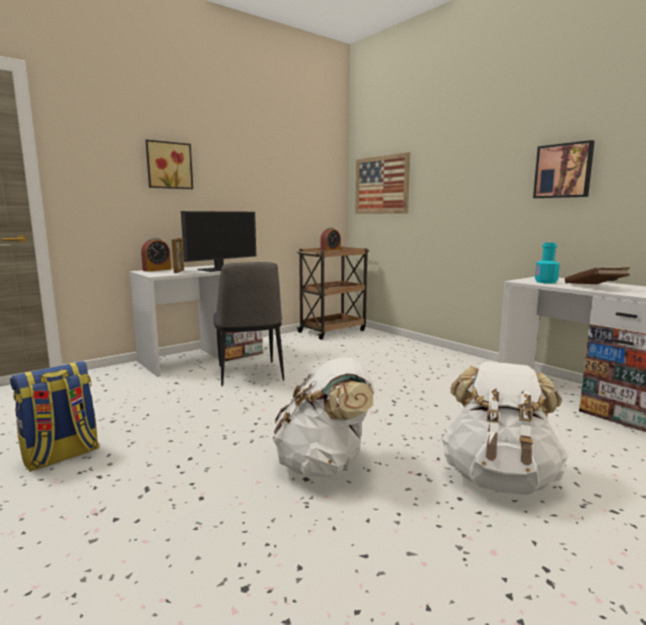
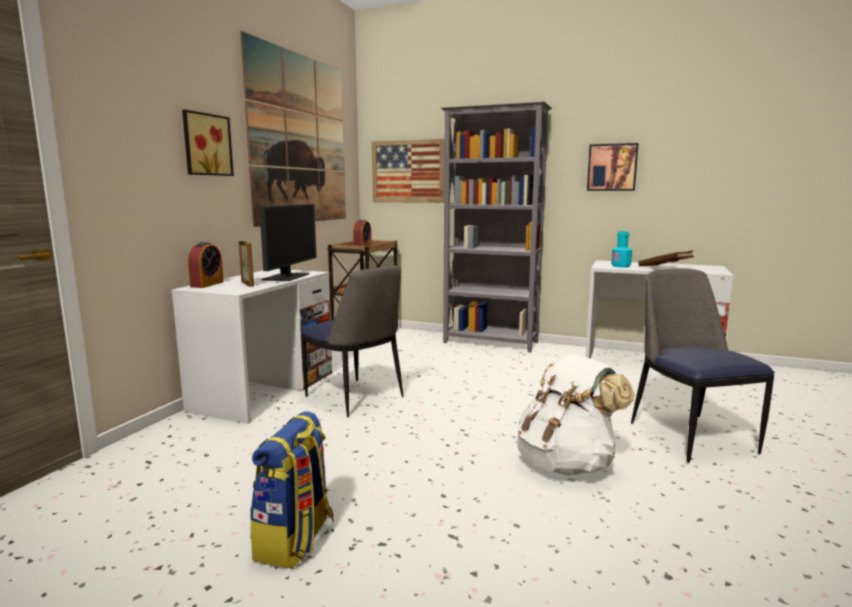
camera: 30 degrees left, 0 degrees up
(273, 160) = (300, 140): none -> picture
(432, 351) = (491, 343): none -> grey bookcase
(499, 478) = (690, 435): white backpack -> chair

